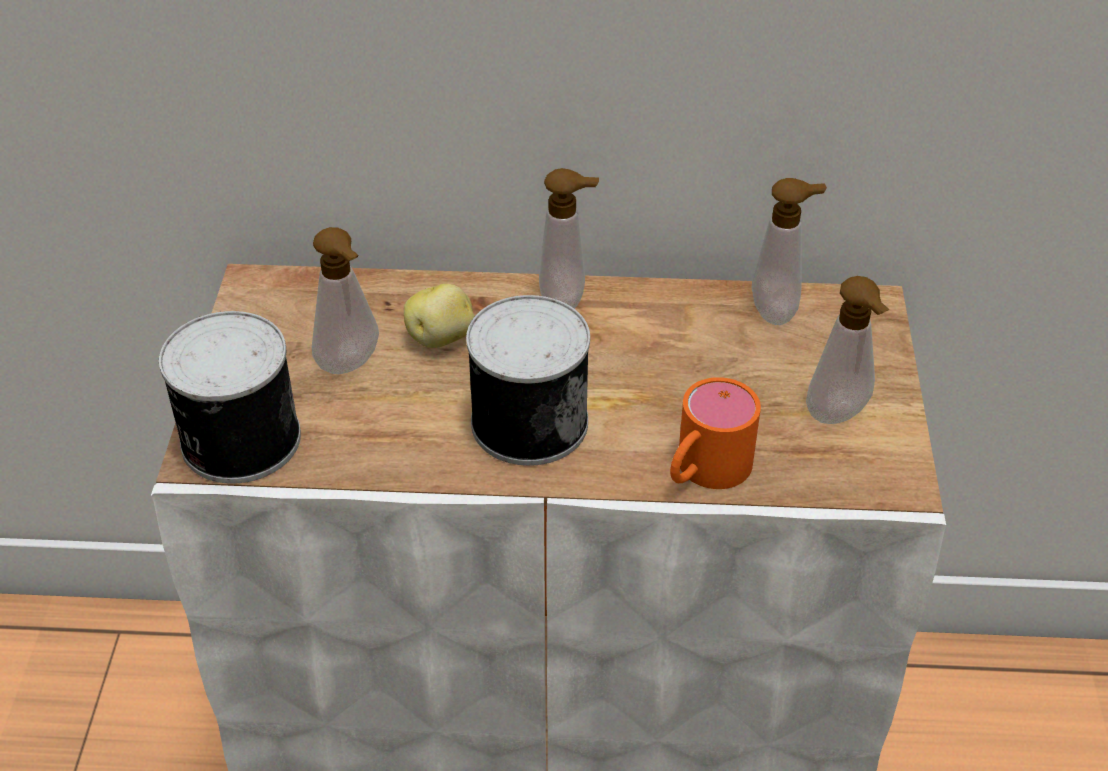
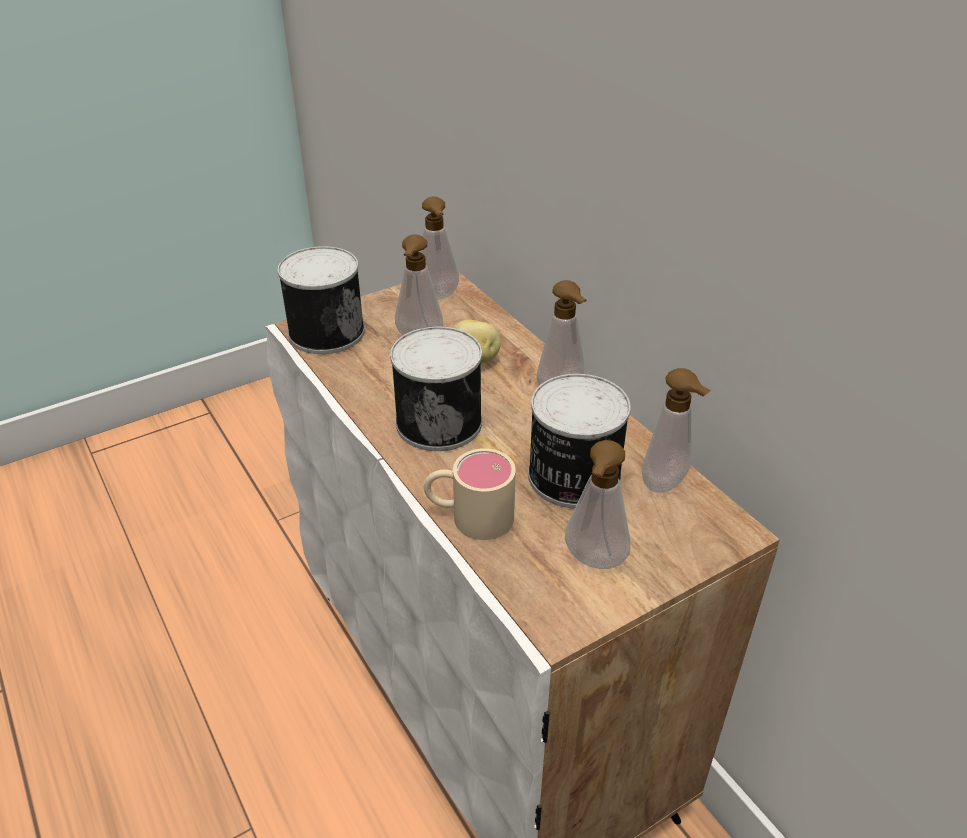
camera: 55 degrees right, 5 degrees down
(280, 308) = (438, 297): none -> soap dispenser
(703, 471) = (469, 516): orange mug -> beige mug
(710, 367) = (572, 477): none -> can

